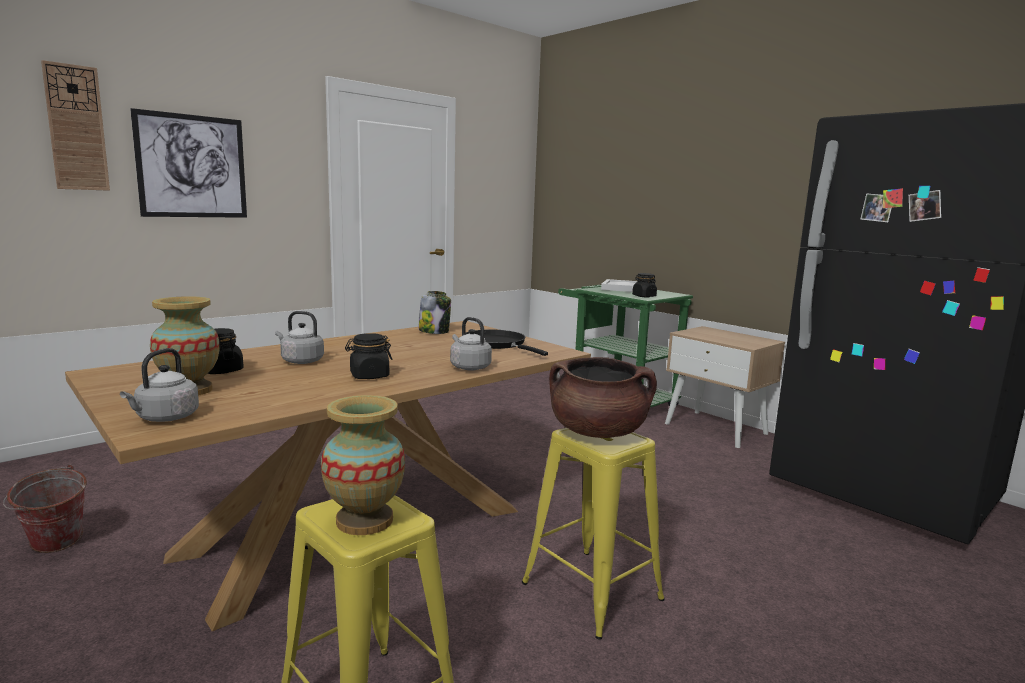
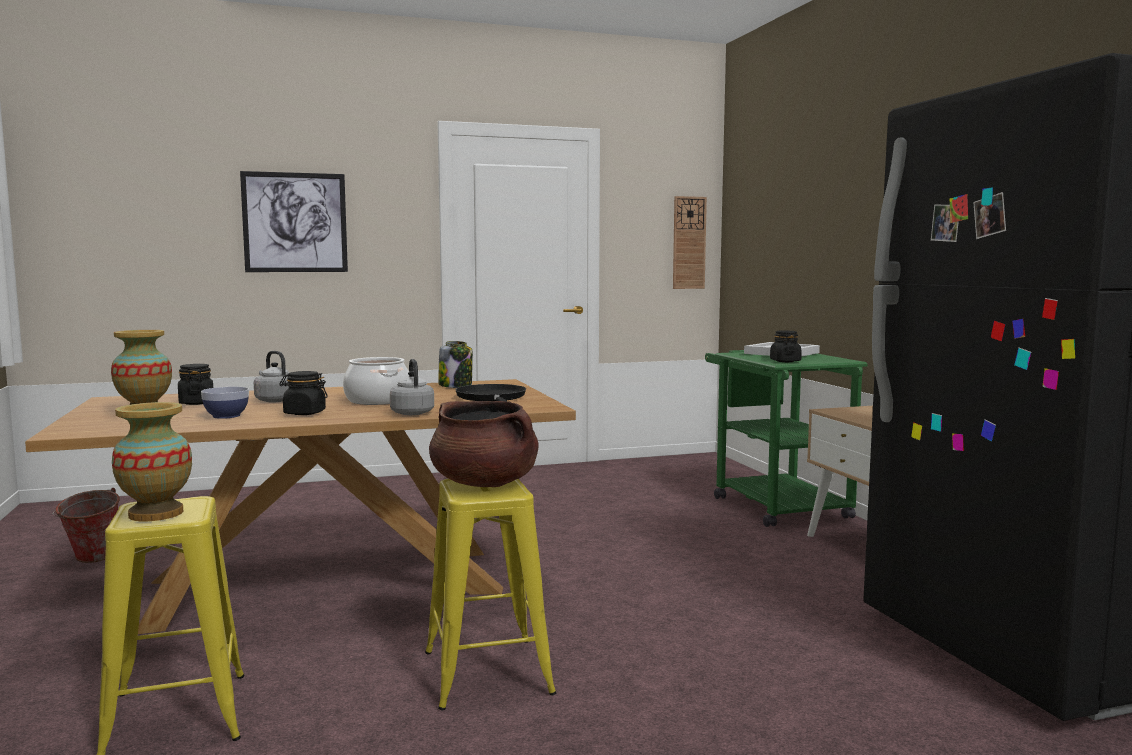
camera: 25 degrees right, 5 degrees down
(76, 128) = (193, 193): wall clock -> wall clock (689, 243)
(165, 418) = (91, 426): grey kettle -> none
(295, 387) = (226, 416): none -> bowl
(405, 354) = (378, 400): none -> cooking pot

